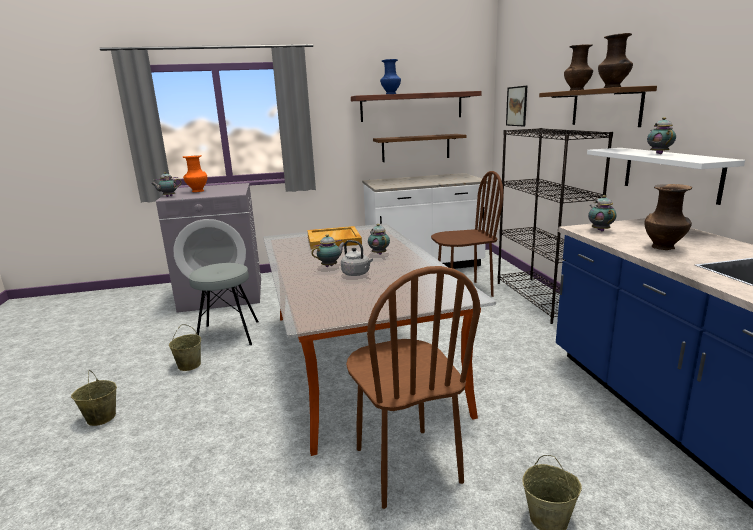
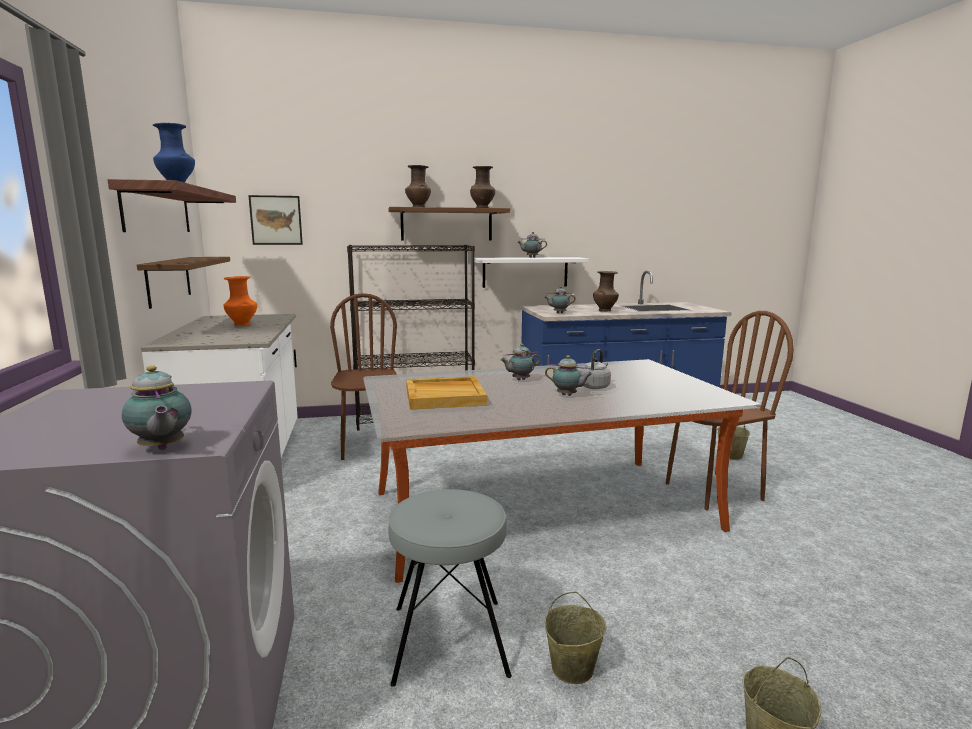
camera: 90 degrees left, 5 degrees down
(197, 191) = (114, 425): orange vase -> orange vase (242, 325)
(330, 266) = (568, 395): teapot -> teapot turned 150 degrees clockwise

